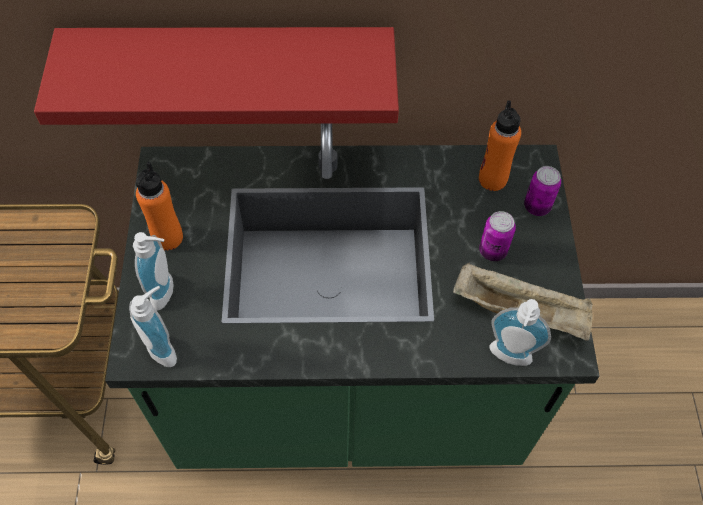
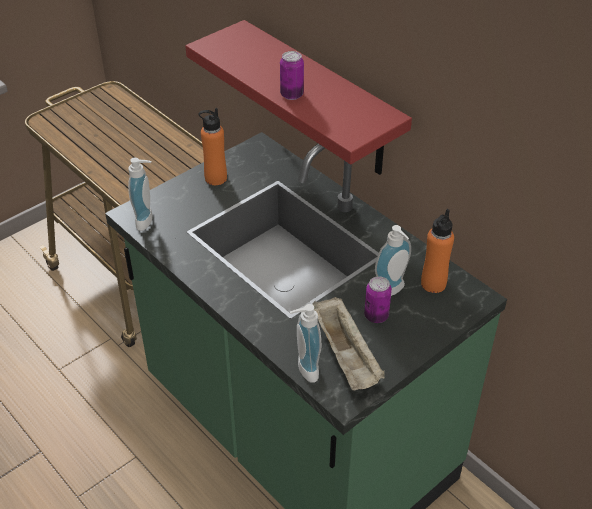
camera: 50 degrees right, 15 degrees down
(167, 292) = (181, 200): soap dispenser -> soap dispenser (392, 292)
(537, 206) = (440, 318): can -> can (292, 95)

